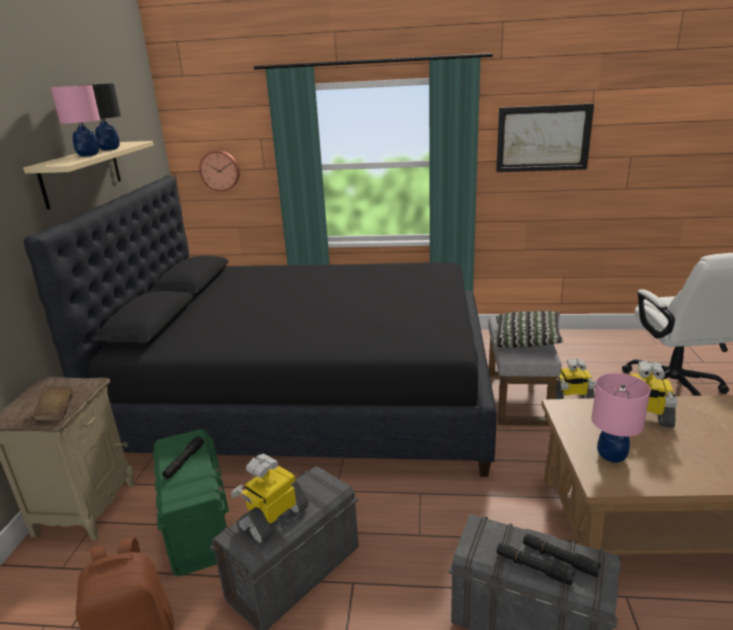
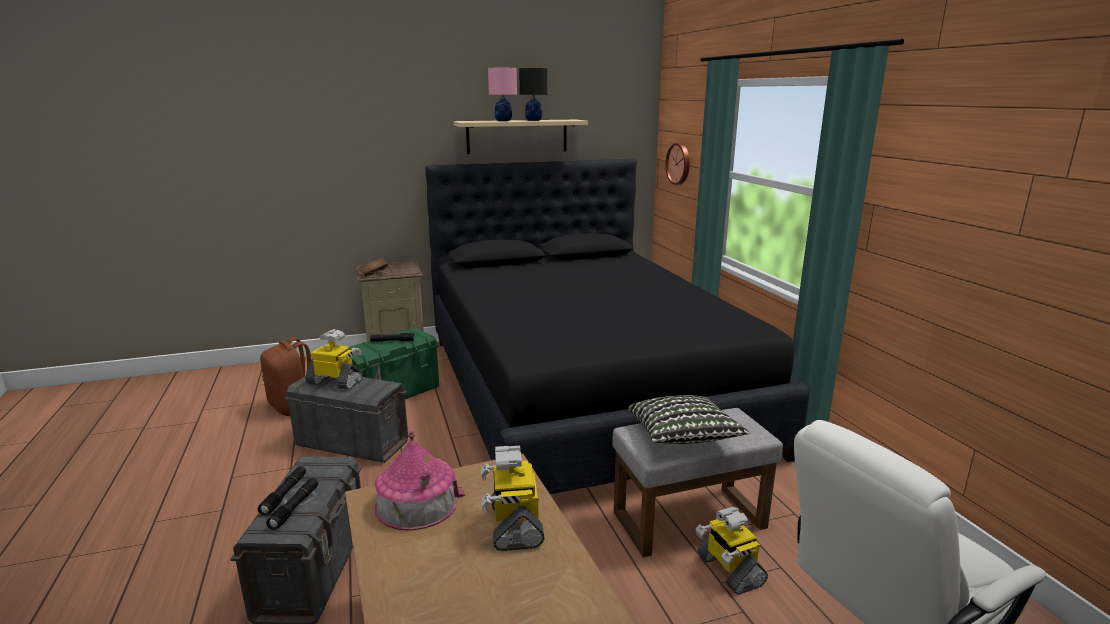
camera: 65 degrees right, 5 degrees down
(543, 138) = (975, 187): picture -> none
(610, 457) = (417, 503): pink table lamp -> toy house

